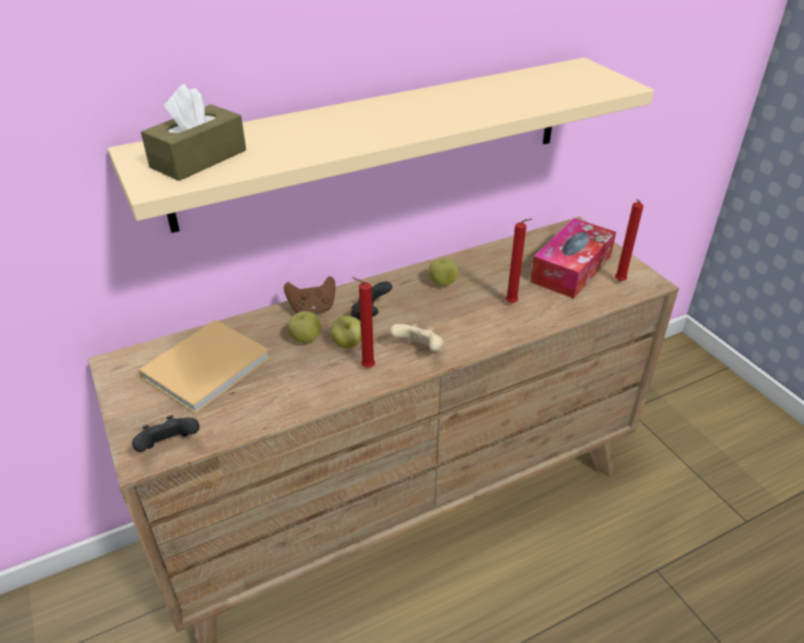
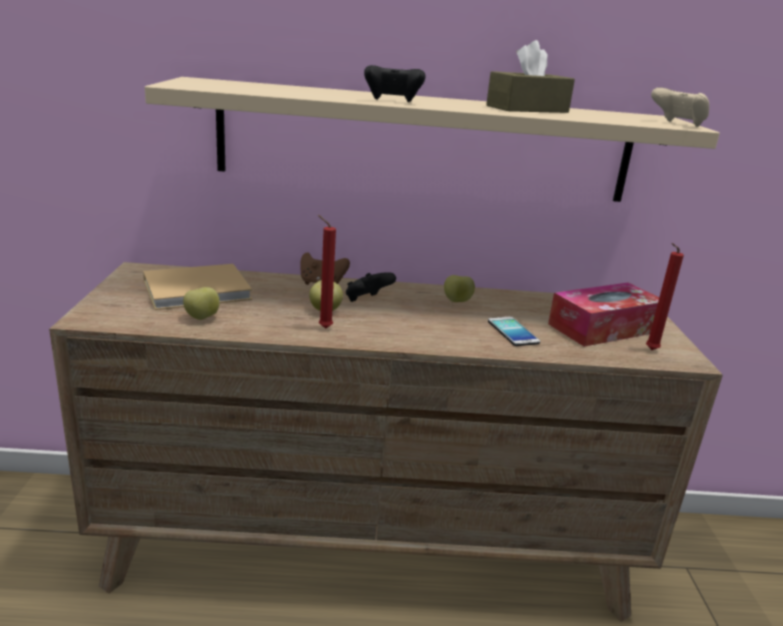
camera: 25 degrees right, 15 degrees down
(169, 446) = (112, 320): black game controller -> black game controller (392, 101)
(199, 159) = (230, 85): brown tissue box -> brown tissue box (527, 109)
(305, 339) = (293, 298): apple -> apple (202, 318)
(419, 351) = (384, 333): beige game controller -> beige game controller (678, 124)
(513, 304) = (513, 332): red candle -> phone

